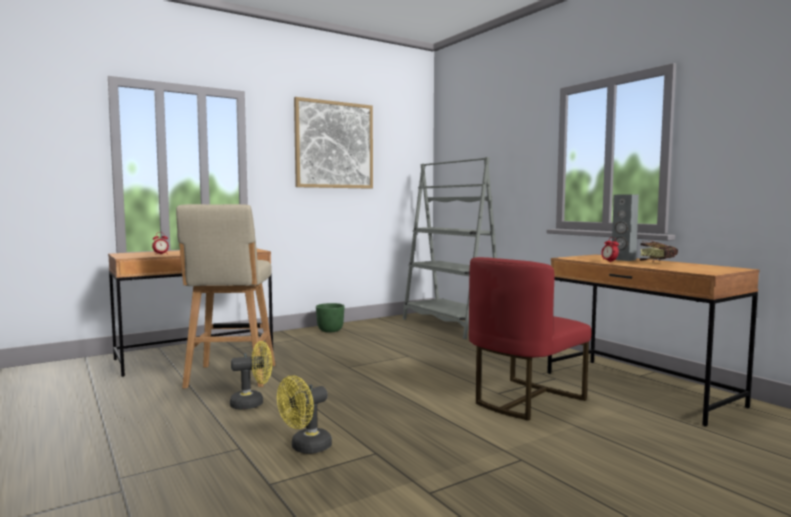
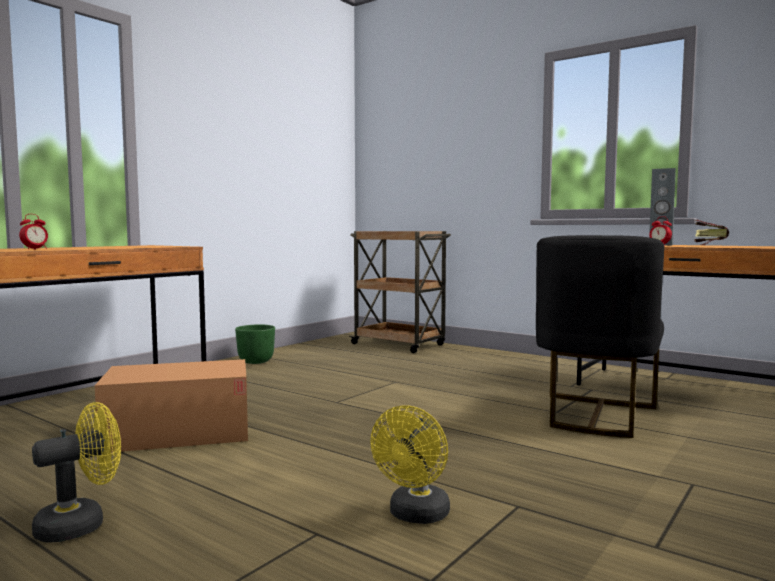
camera: 20 degrees left, 0 degrees up
(230, 377) = (179, 433): beige stool -> cardboard box
(252, 403) = (258, 465): yellow fan -> yellow fan (81, 524)
(334, 145) = (247, 110): picture -> none
(450, 325) = (399, 345): grey bookcase -> brown cart
(524, 400) = (595, 416): red chair -> black chair

